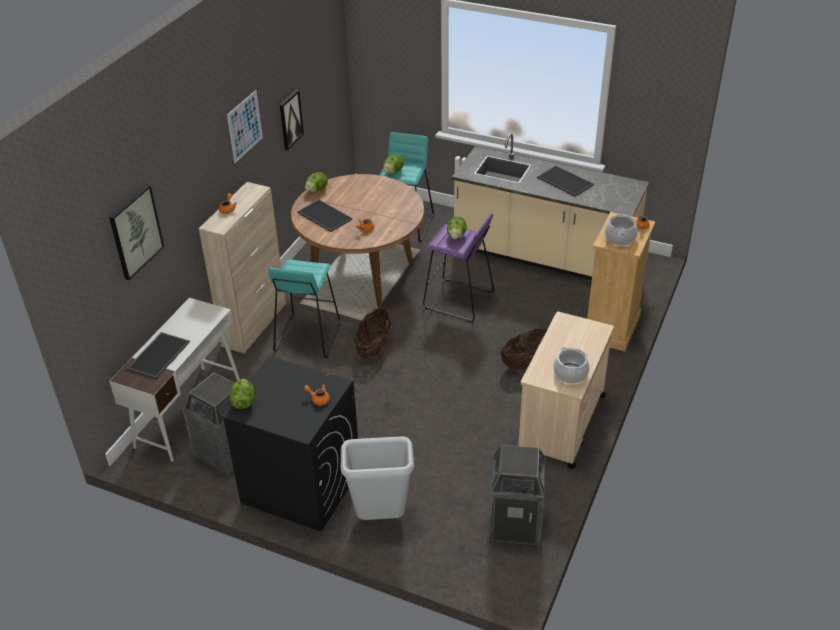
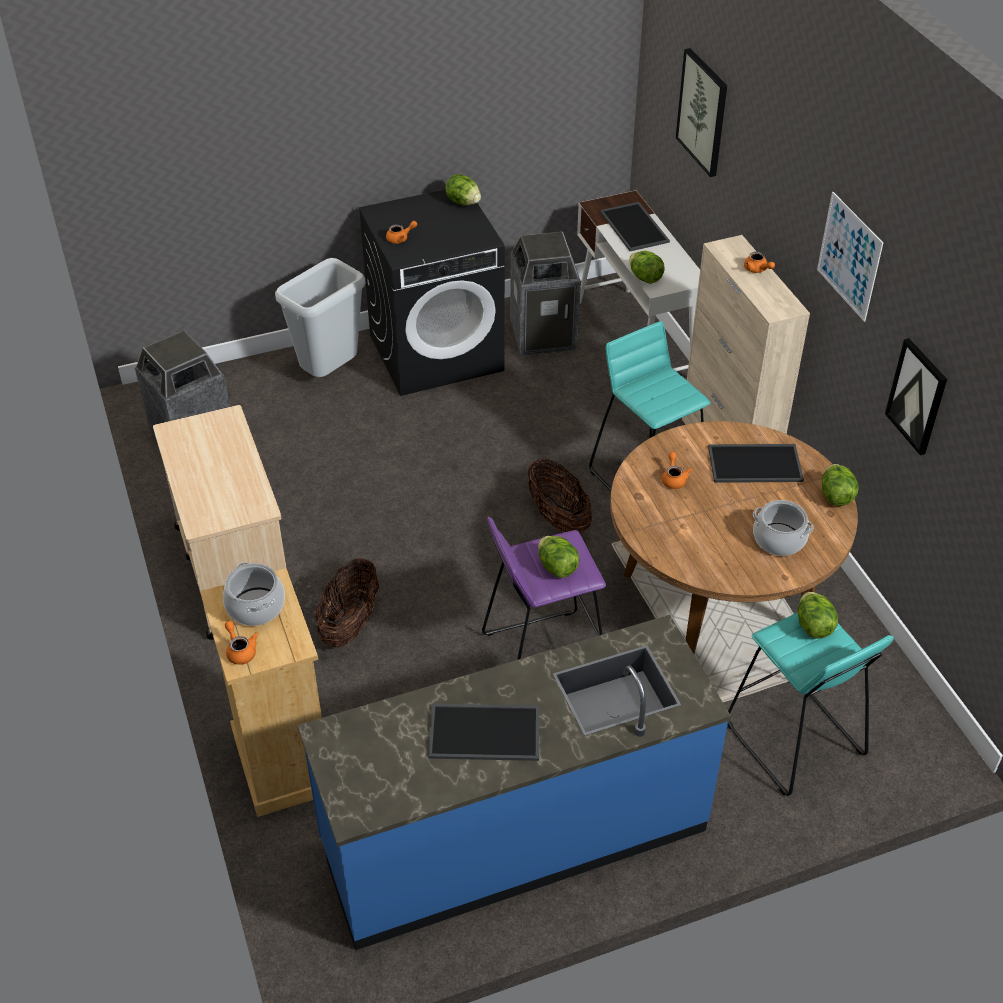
camera: 135 degrees right, 5 degrees up
(212, 321) = (645, 278): none -> lettuce
(543, 257) = (513, 836): beige counter -> blue counter
(570, 373) = (190, 444): cooking pot -> cooking pot (779, 539)

